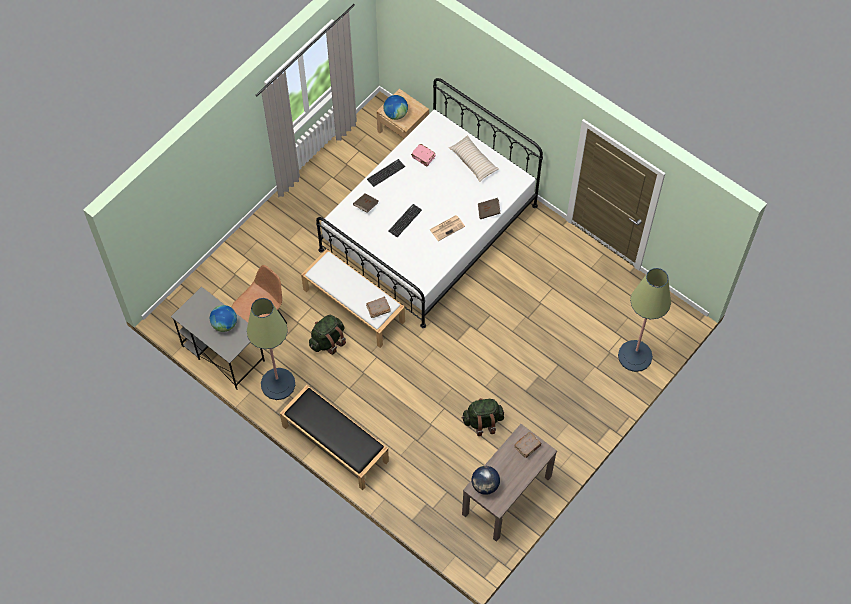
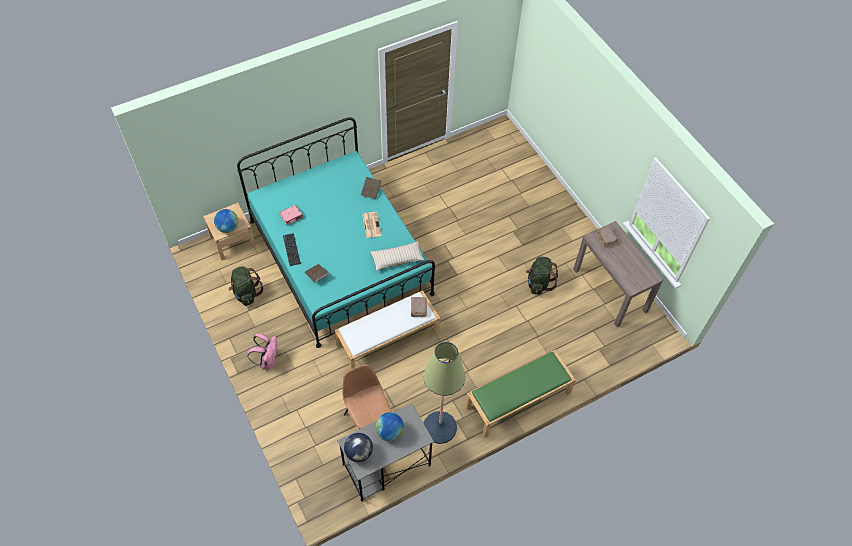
camera: 70 degrees left, 5 degrees down
(288, 215) = (267, 360): none -> pink backpack
(328, 341) = (414, 371): green backpack -> green backpack (246, 293)
(334, 443) = (517, 400): black bench -> green bench
(405, 220) = (348, 252): keyboard -> none
(428, 227) = (339, 256): white bed -> turquoise bed
(473, 161) = (316, 184): beige pillow -> beige pillow (397, 259)
(485, 485) = (631, 279): globe -> globe (359, 452)
(635, 356) = (521, 166): floor lamp -> none

